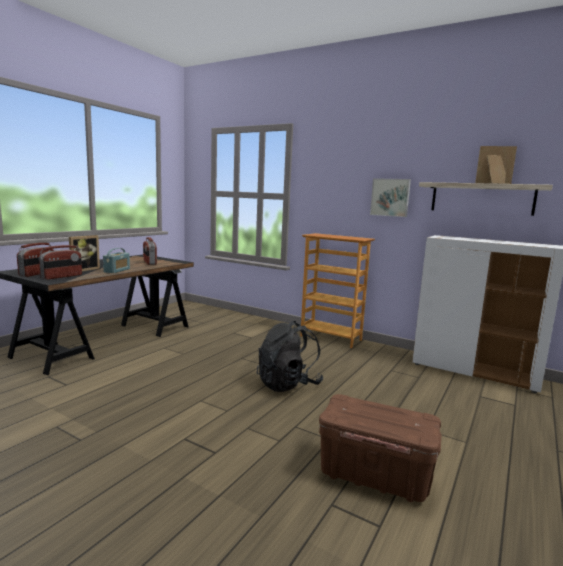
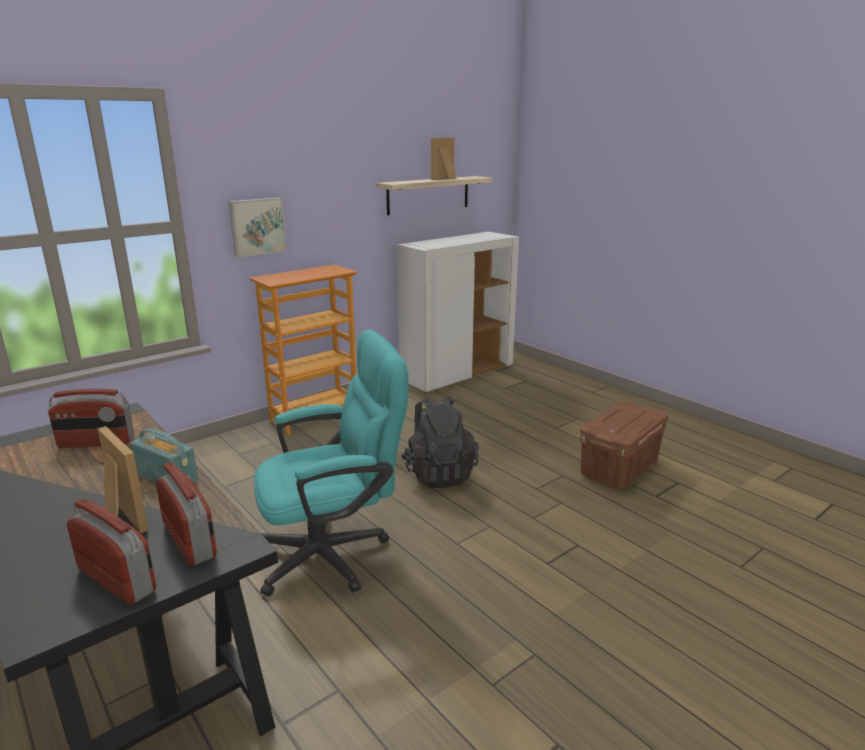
camera: 70 degrees left, 10 degrees up
(179, 366) = (334, 553): none -> turquoise office chair
(390, 197) = (341, 205): picture -> picture (257, 226)

